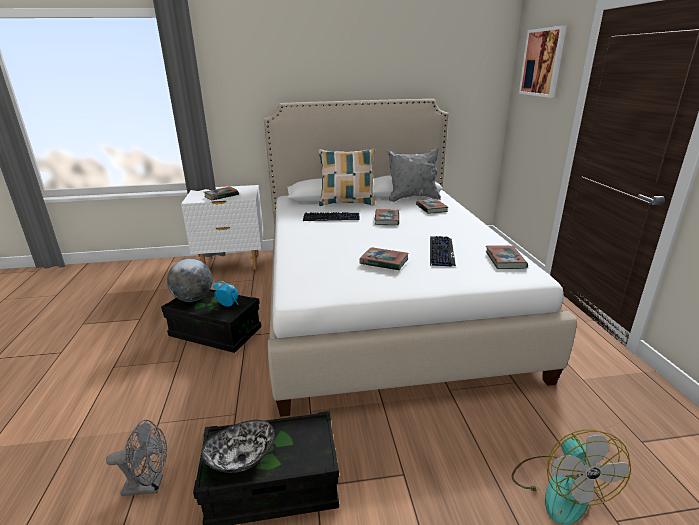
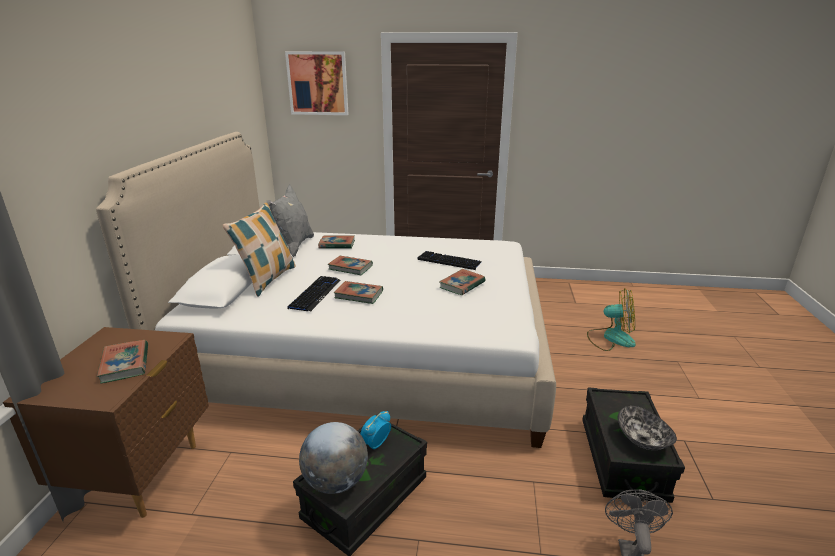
camera: 75 degrees left, 0 degrees up
(232, 264) = (142, 475): white nightstand -> brown nightstand
(505, 260) = (477, 245): book -> book (359, 295)

